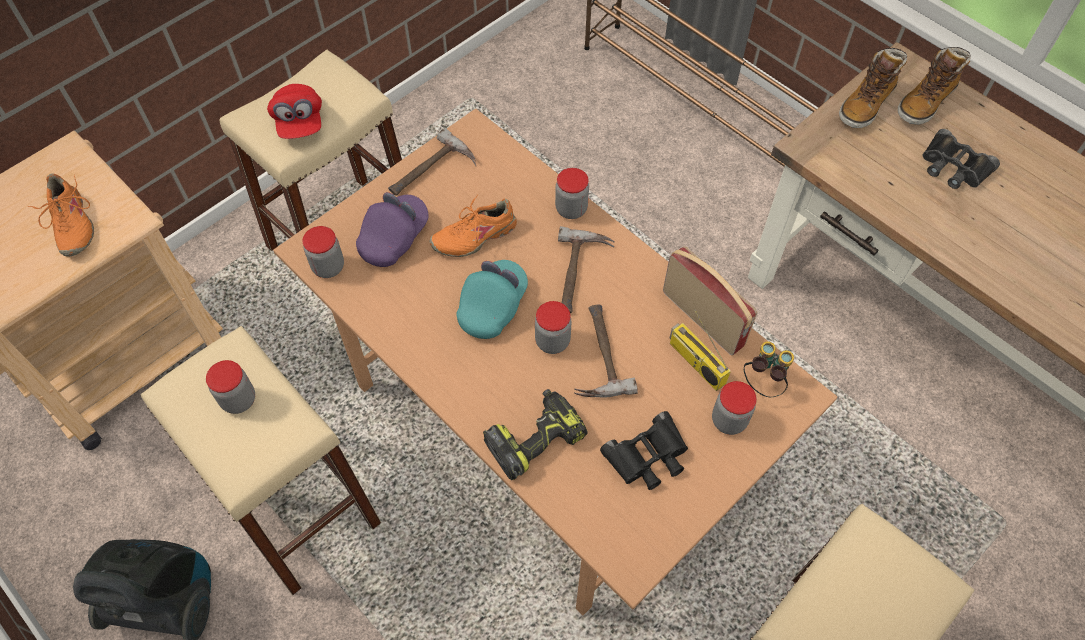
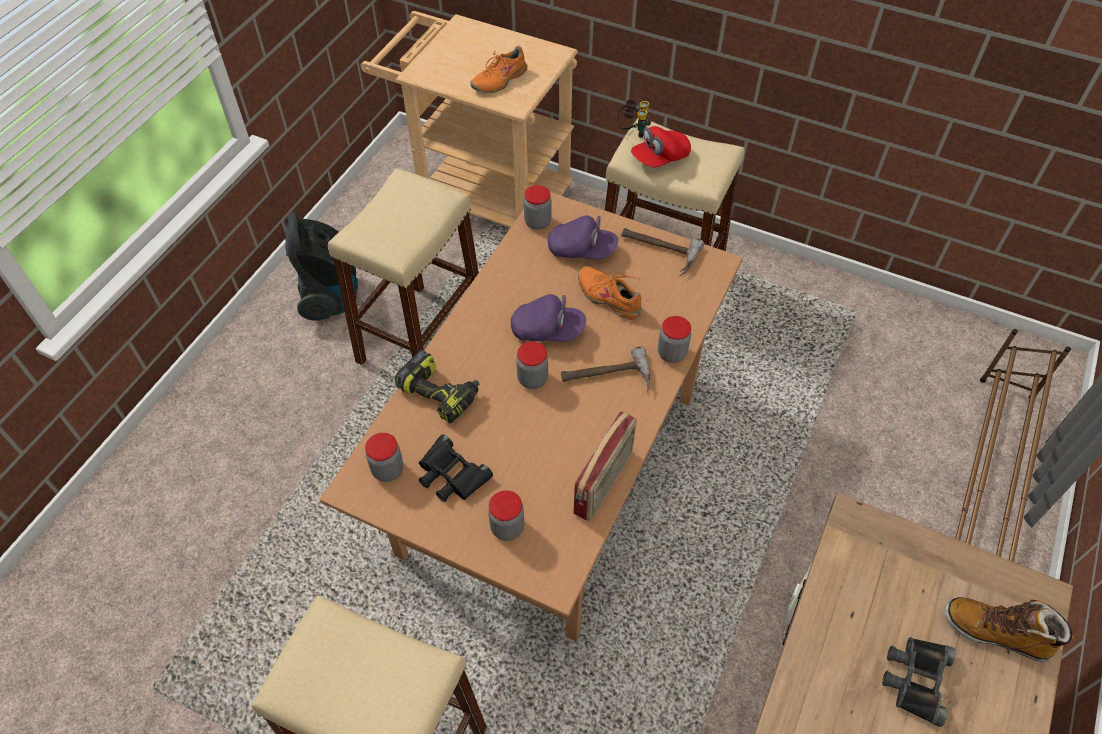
camera: 70 degrees right, 5 degrees down
(238, 400) = (408, 215): jar -> jar (388, 470)
(493, 306) = (548, 330): turquoise cap -> purple cap
(595, 355) = (532, 412): hammer -> none
(695, 362) = (555, 487): radio -> none
(763, 382) = (556, 546): binoculars -> binoculars (632, 131)
(866, 104) = (950, 569): boot -> none

